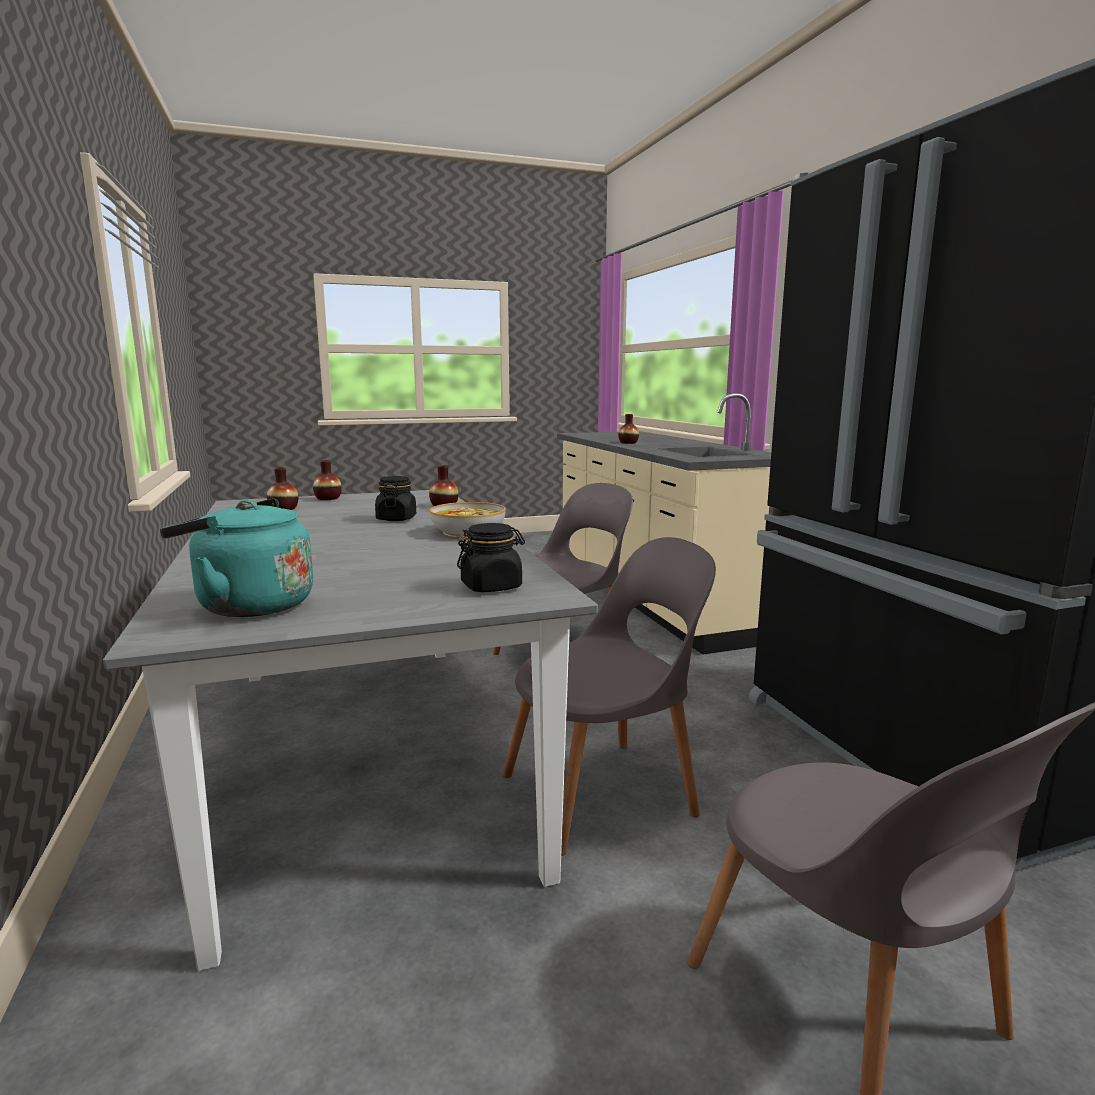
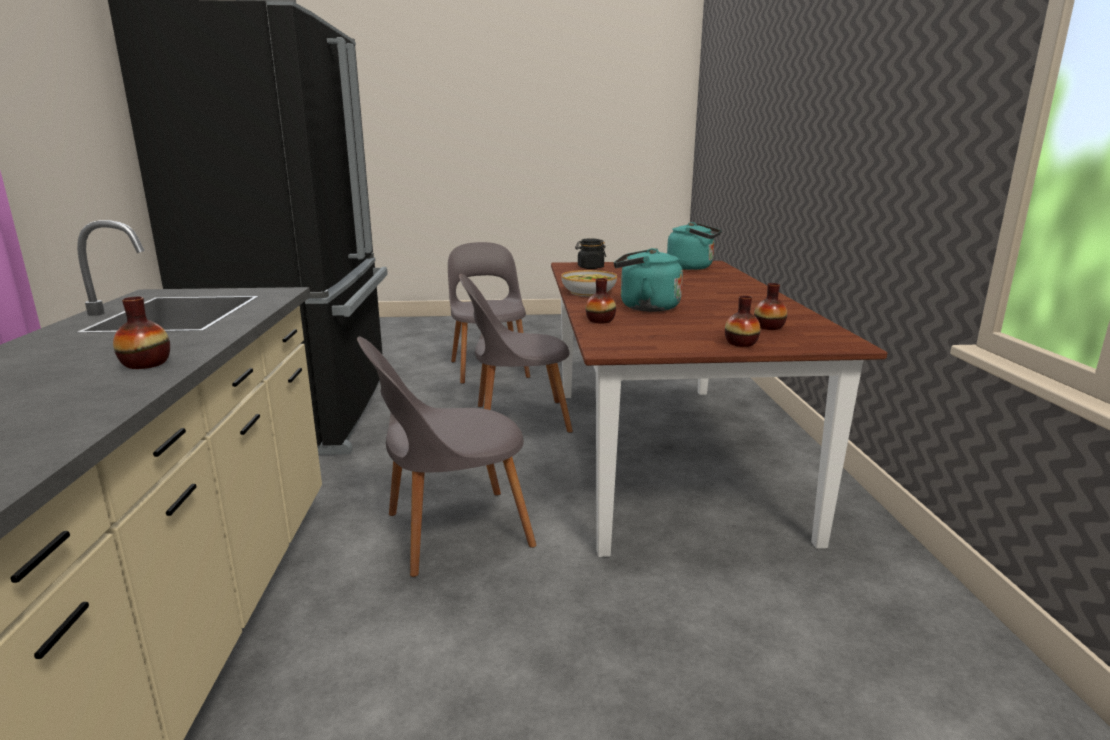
camera: 165 degrees left, 5 degrees up
(367, 754) = (663, 454): grey dining table -> brown dining table
(396, 519) = (645, 307): black jar -> turquoise kettle

